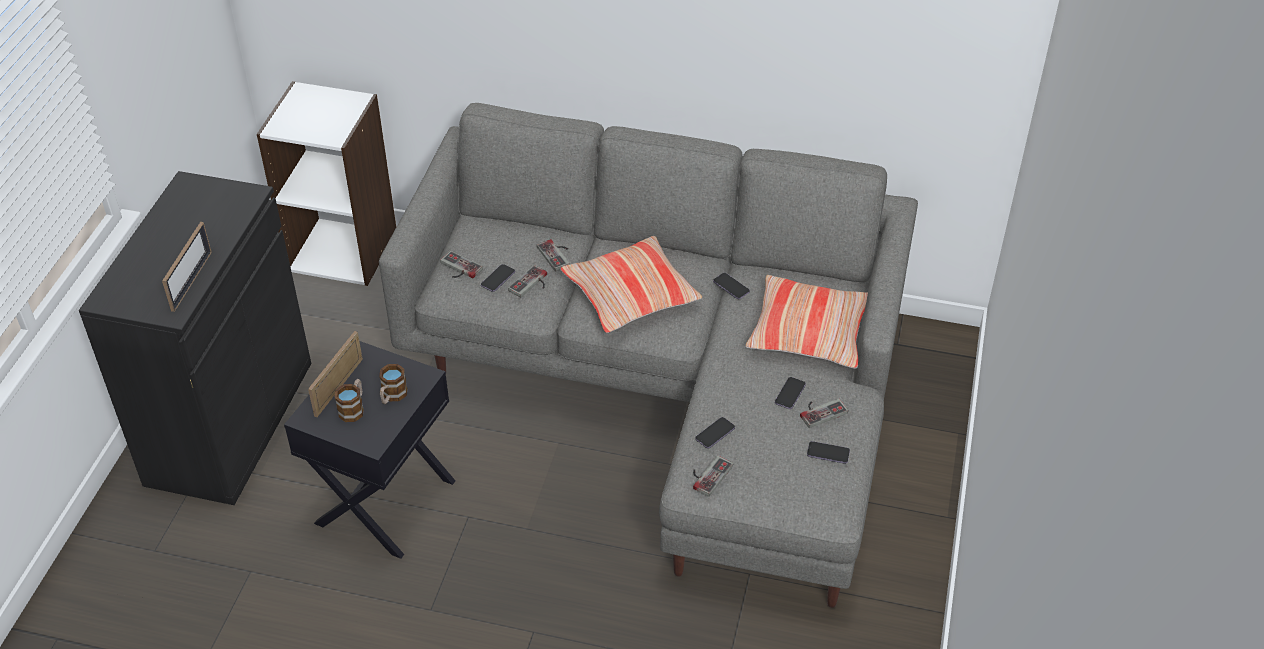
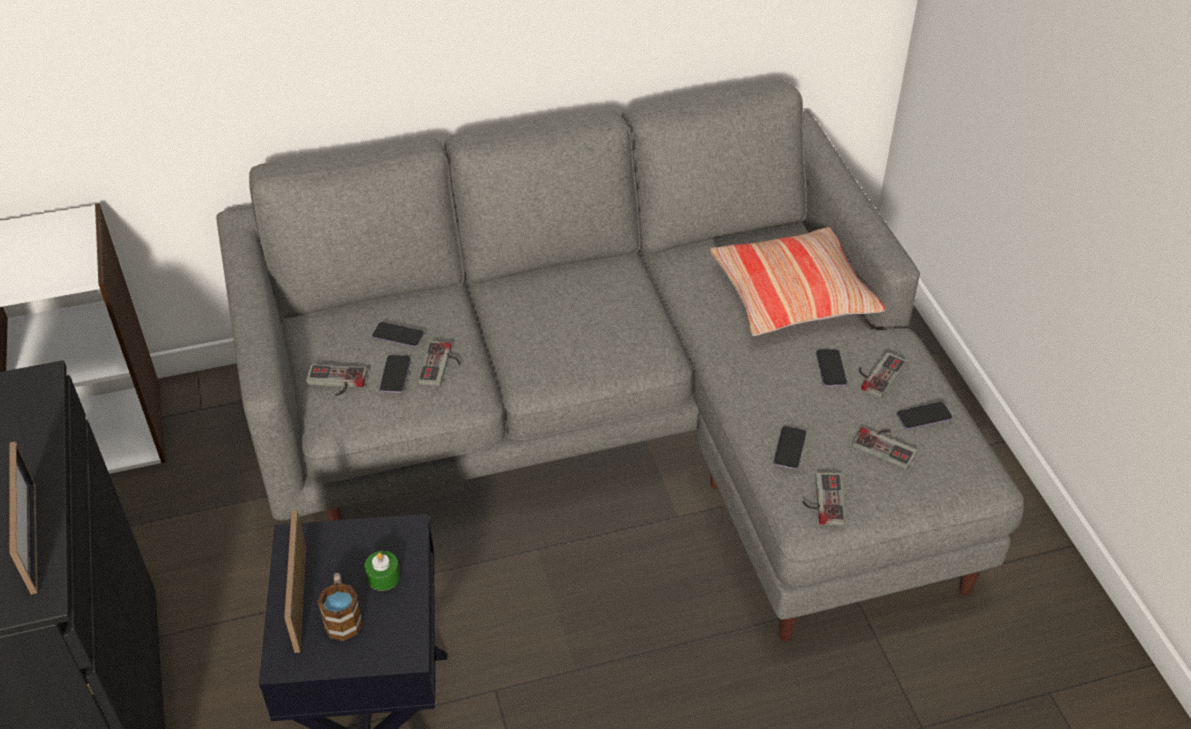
camera: 30 degrees left, 0 degrees up
(392, 396) = (383, 577): mug -> green candle
(557, 255) = (445, 319): game controller -> game controller (886, 445)
(630, 295) = (567, 331): pillow -> none
(731, 287) = (670, 279): phone -> phone (398, 336)

